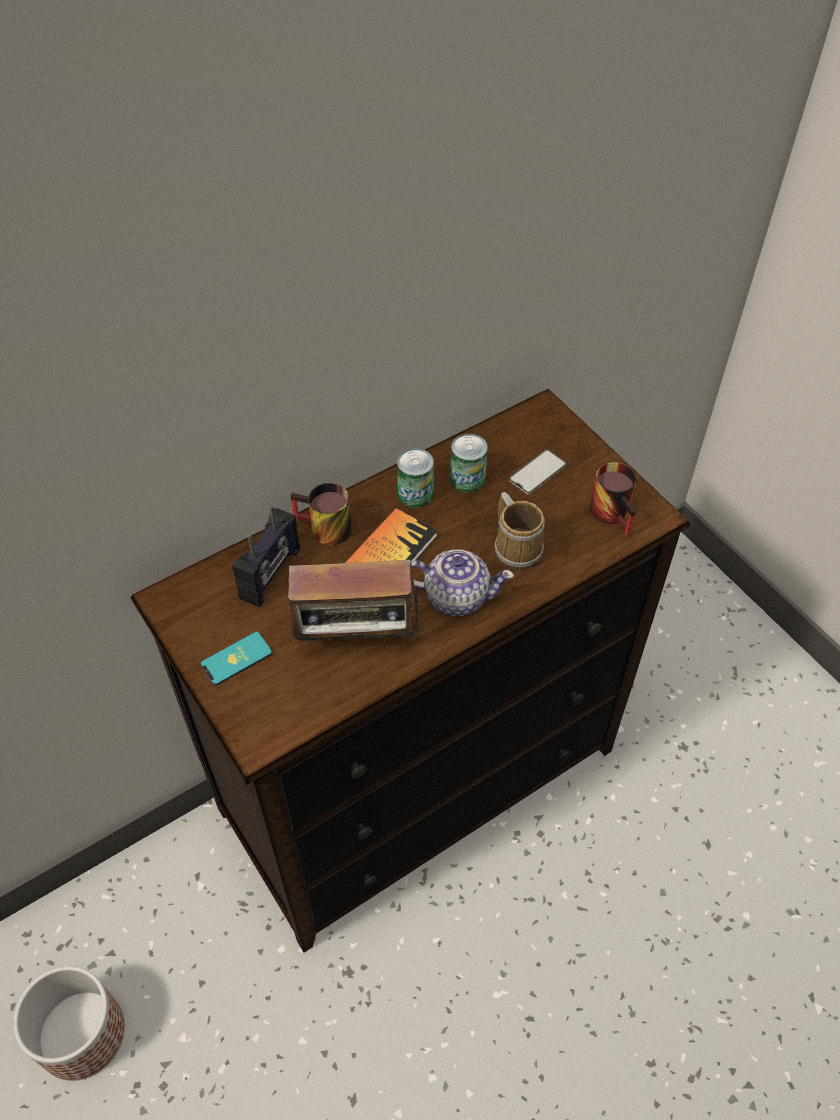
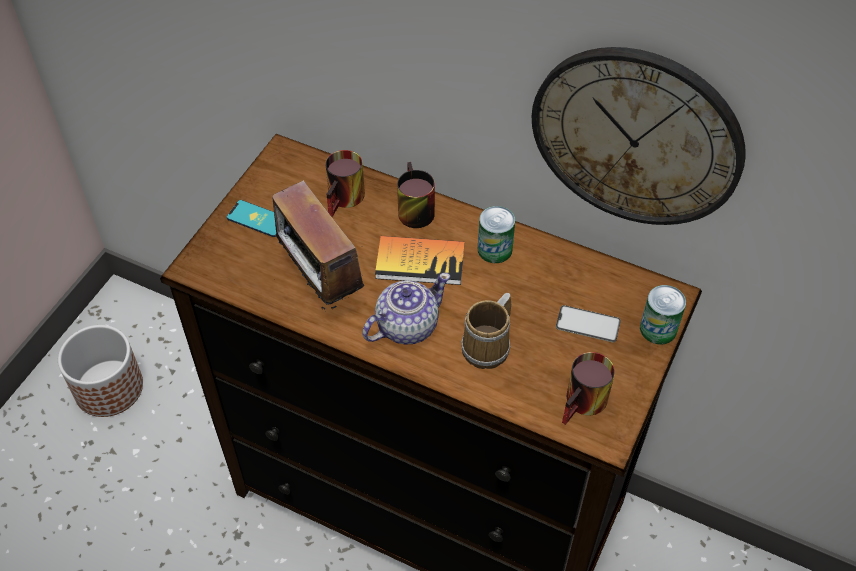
camera: 60 degrees right, 0 degrees up
(271, 574) = (346, 200): radio -> mug
(456, 596) = (406, 326): teapot -> teapot turned 105 degrees counterclockwise
(467, 479) = (539, 277): can -> can (658, 329)
(473, 299) = (636, 137): none -> wall clock

